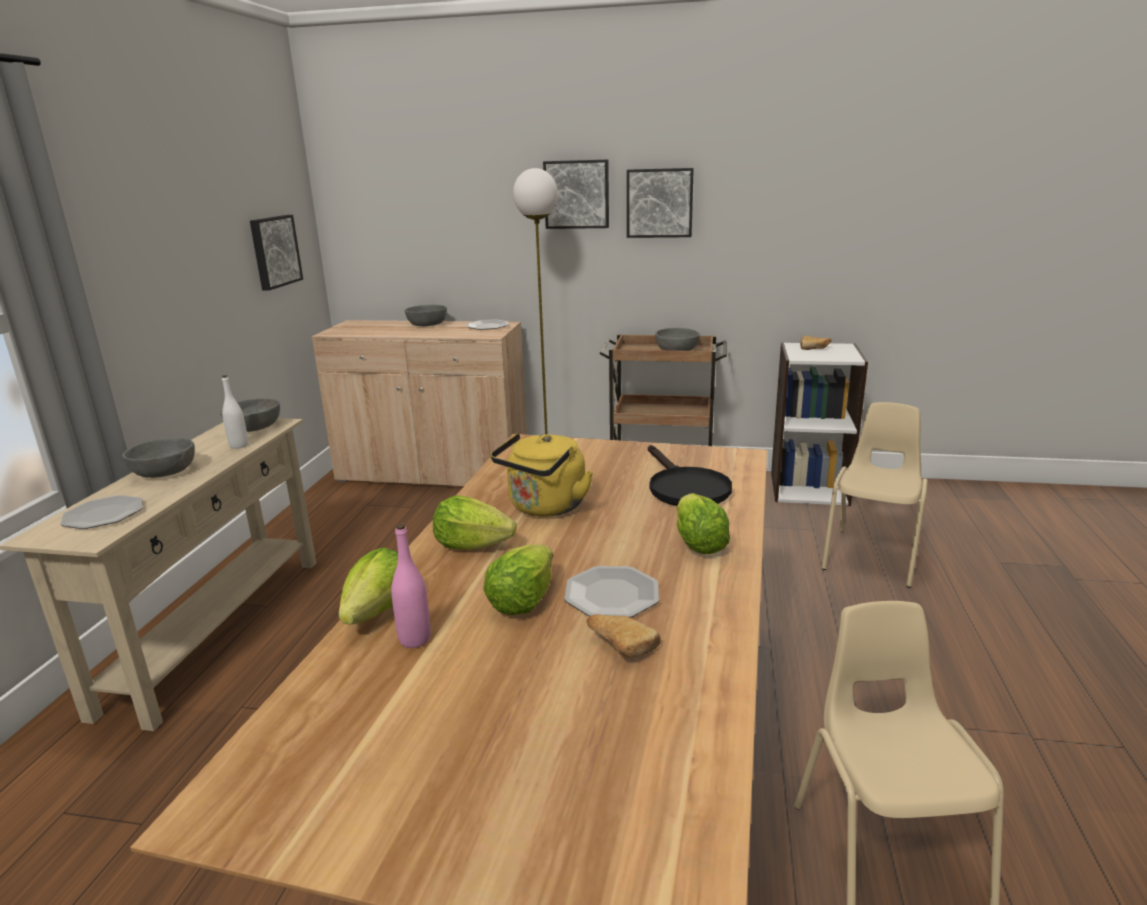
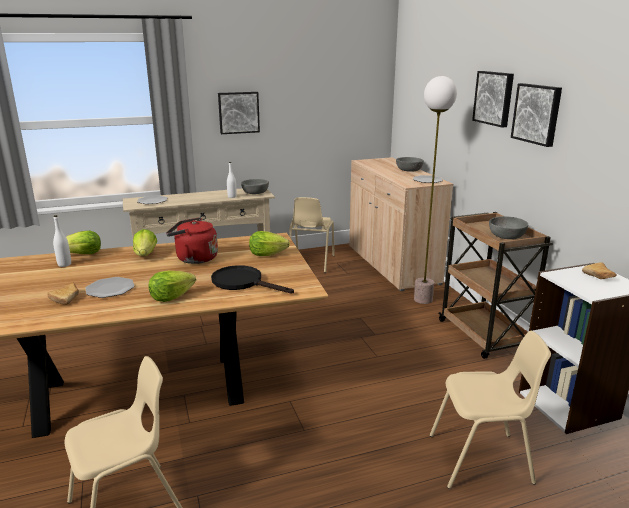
camera: 60 degrees right, 0 degrees up
(164, 471) = (196, 196): grey bowl -> none
(274, 251) = (343, 109): picture -> picture (238, 112)
(336, 523) = (310, 263): none -> beige chair
(415, 639) = (64, 264): pink bottle -> white bottle
(521, 601) = (98, 274): lettuce -> lettuce (267, 254)
(545, 507) = (194, 258): yellow kettle -> red kettle
(684, 487) = (243, 282): black frying pan -> black frying pan turned 75 degrees clockwise

